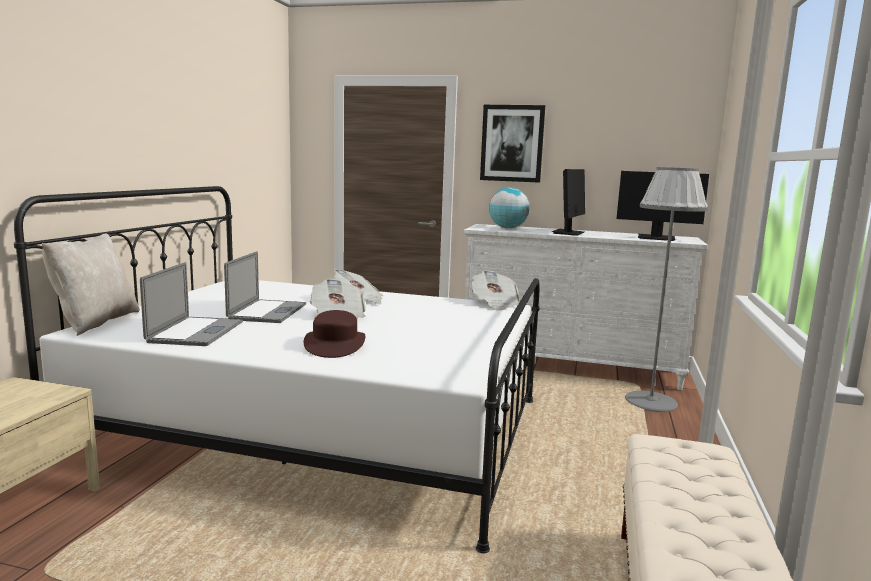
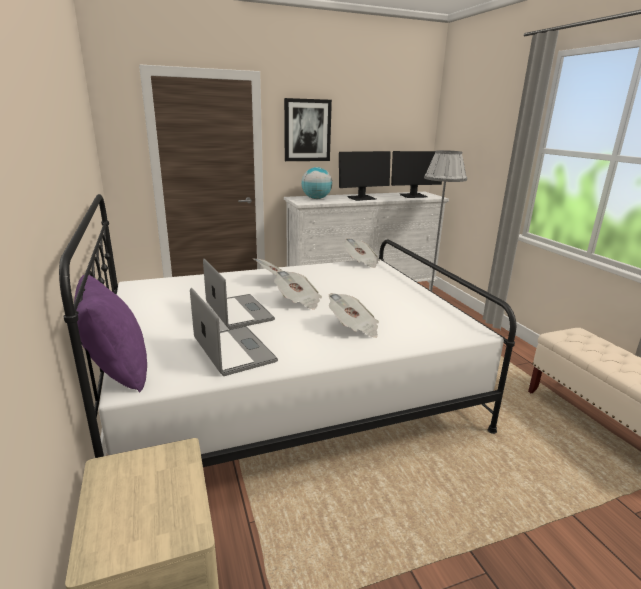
camera: 35 degrees left, 10 degrees up
(95, 322) = (117, 371): beige pillow -> purple pillow
(335, 344) = (354, 328): brown hat -> newspaper
(568, 233) = (361, 198): monitor -> monitor turned 75 degrees clockwise

